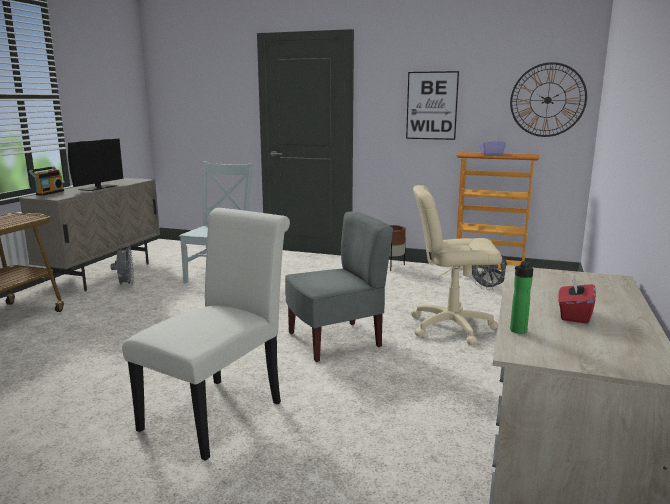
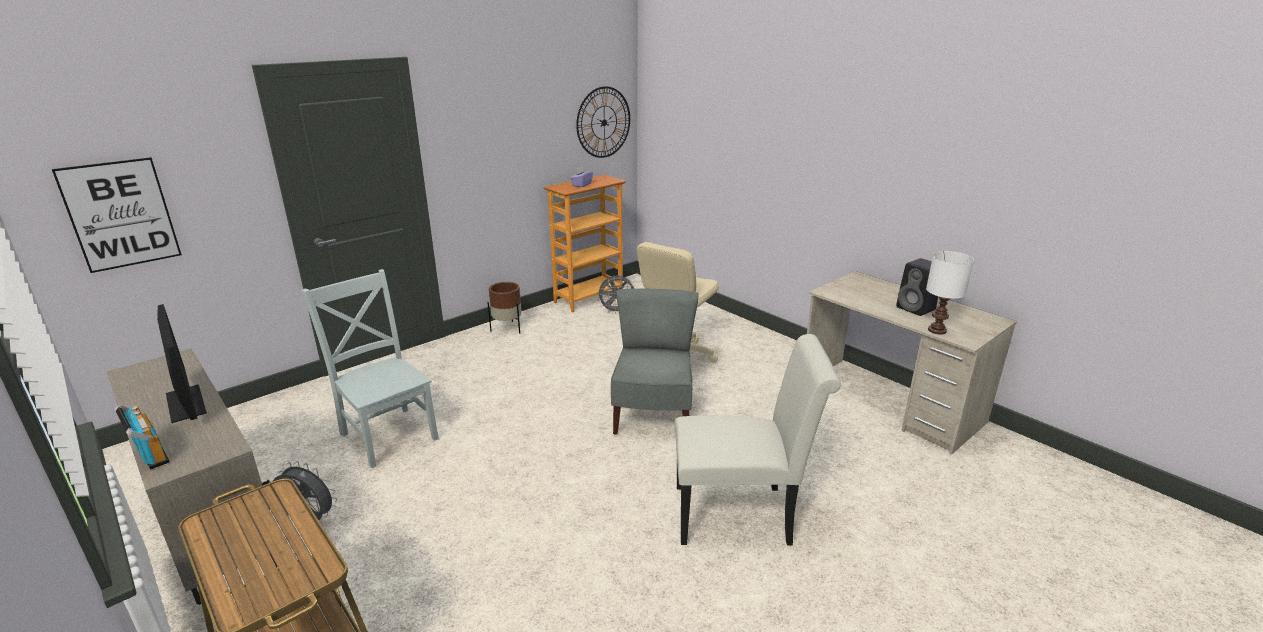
camera: 60 degrees left, 10 degrees up
(219, 411) = (741, 515): white chair -> white chair turned 120 degrees clockwise
(432, 105) = (508, 142): picture -> picture (120, 214)
(517, 331) = (937, 330): bottle -> white table lamp
(574, 315) = (917, 309): red tissue box -> black speaker

